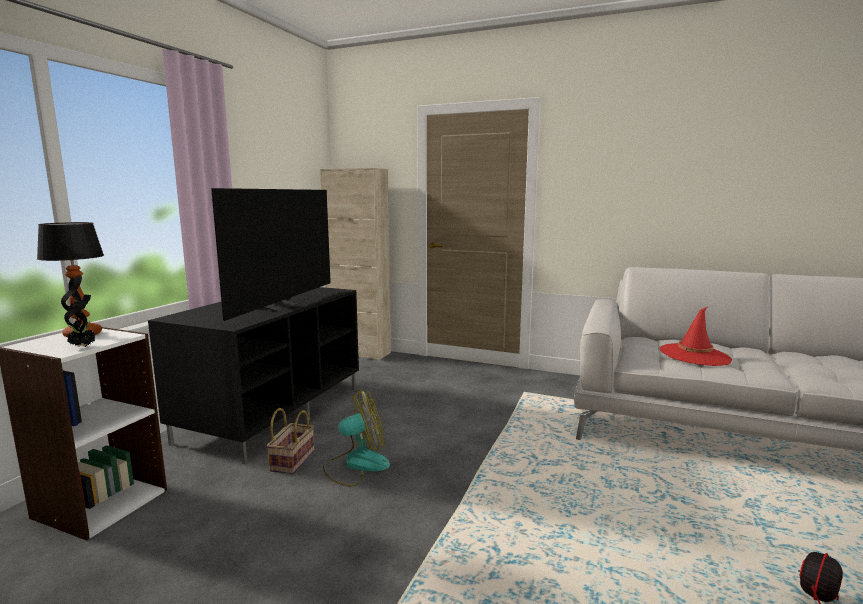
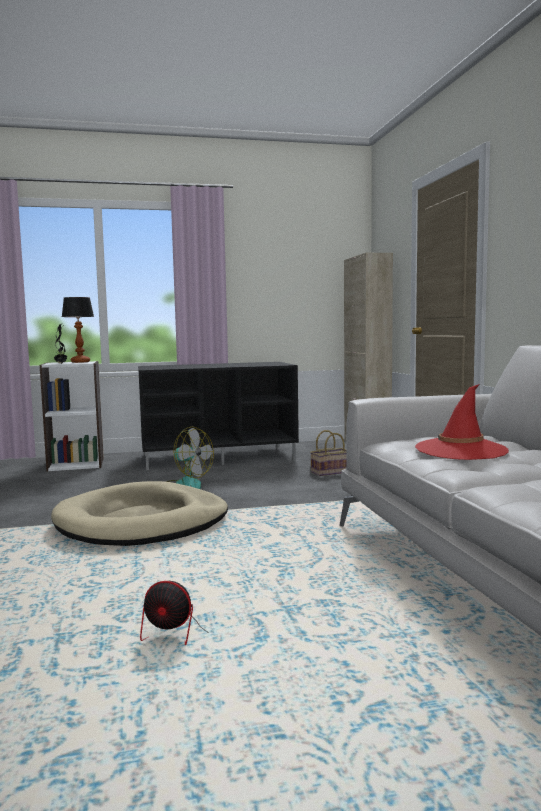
camera: 55 degrees right, 5 degrees down
(277, 306) = (210, 366): television -> none
(292, 460) = (166, 475): basket -> basket (331, 472)
(464, 526) = (143, 522): none -> beige dog bed

